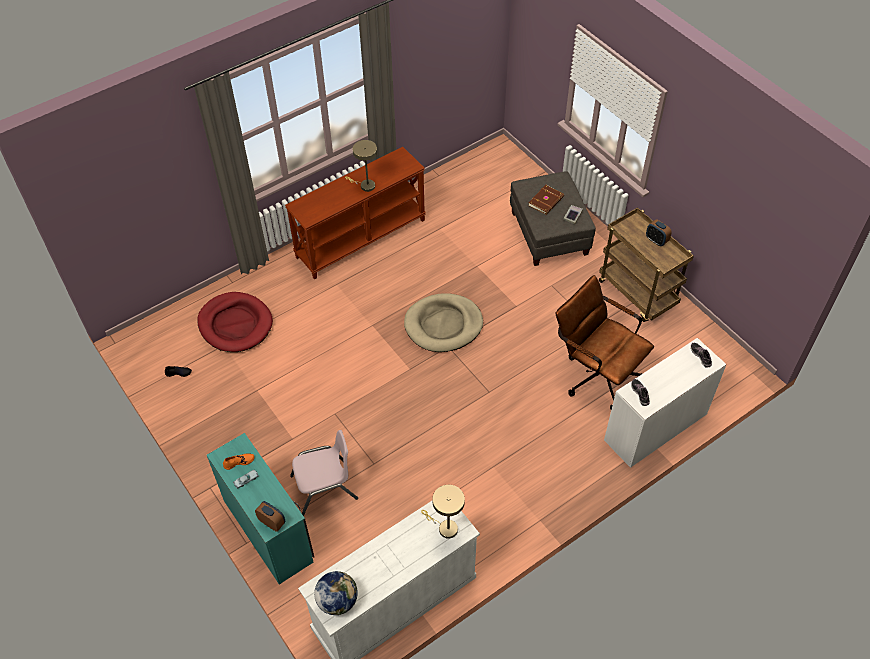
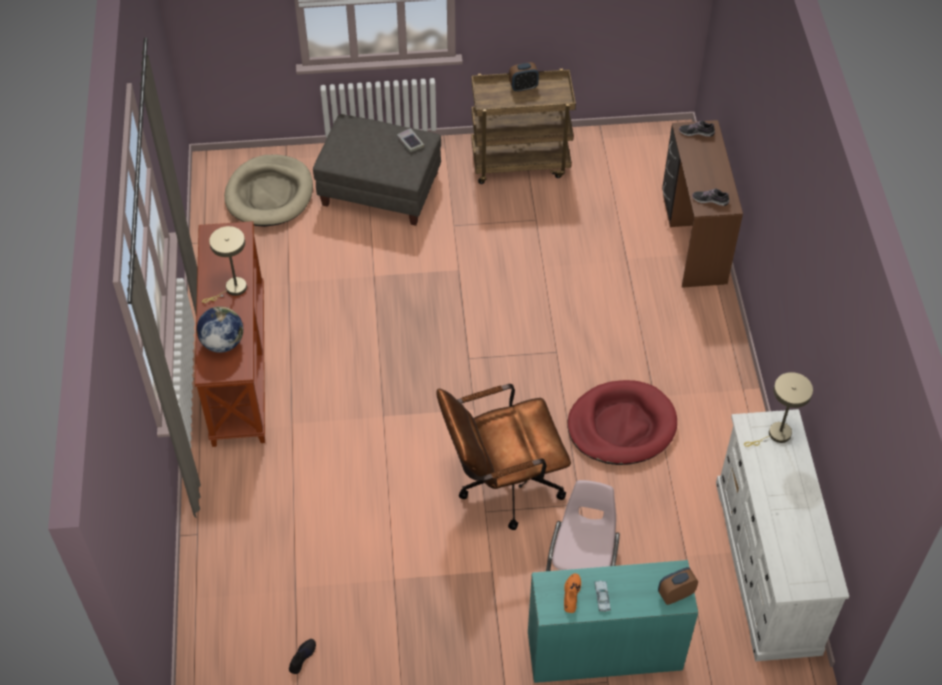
camera: 60 degrees left, 0 degrees up
(235, 324) = (271, 559): red dog bed -> red dog bed (621, 426)
(337, 600) = (812, 571): globe -> globe (222, 343)
(443, 325) = (435, 348): beige dog bed -> beige dog bed (270, 194)
(546, 201) = (371, 152): brown book -> none
(595, 374) = (597, 251): brown office chair -> brown office chair (501, 485)
(654, 426) = (692, 239): white desk -> brown desk

